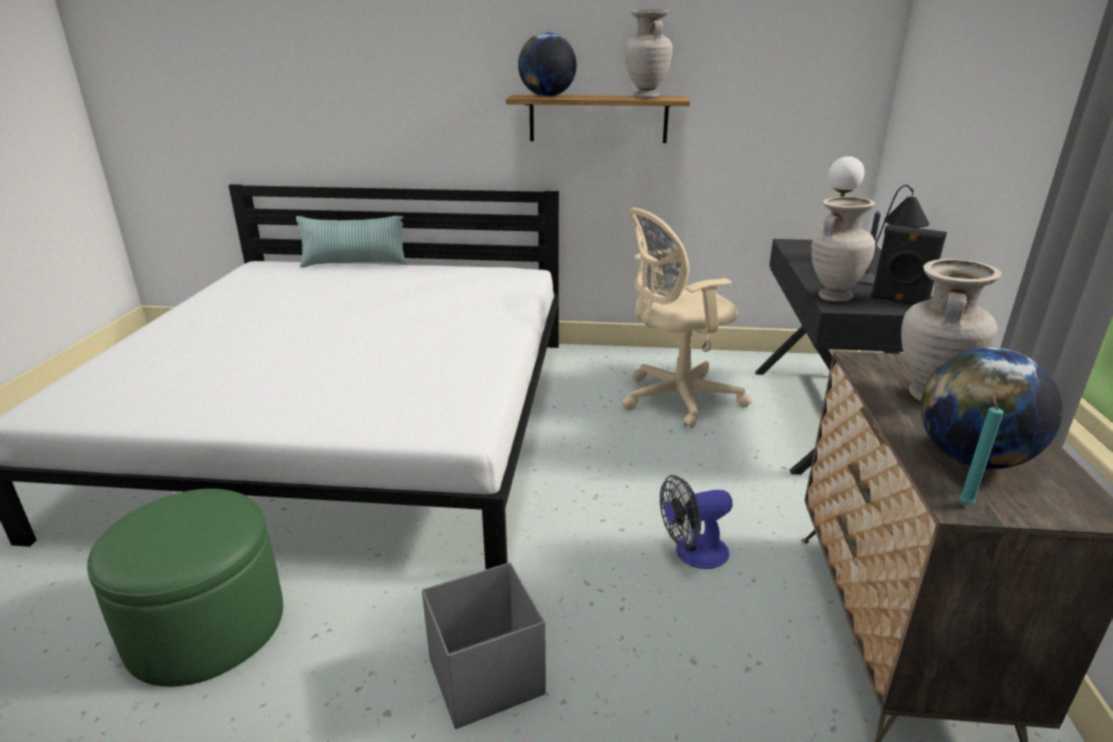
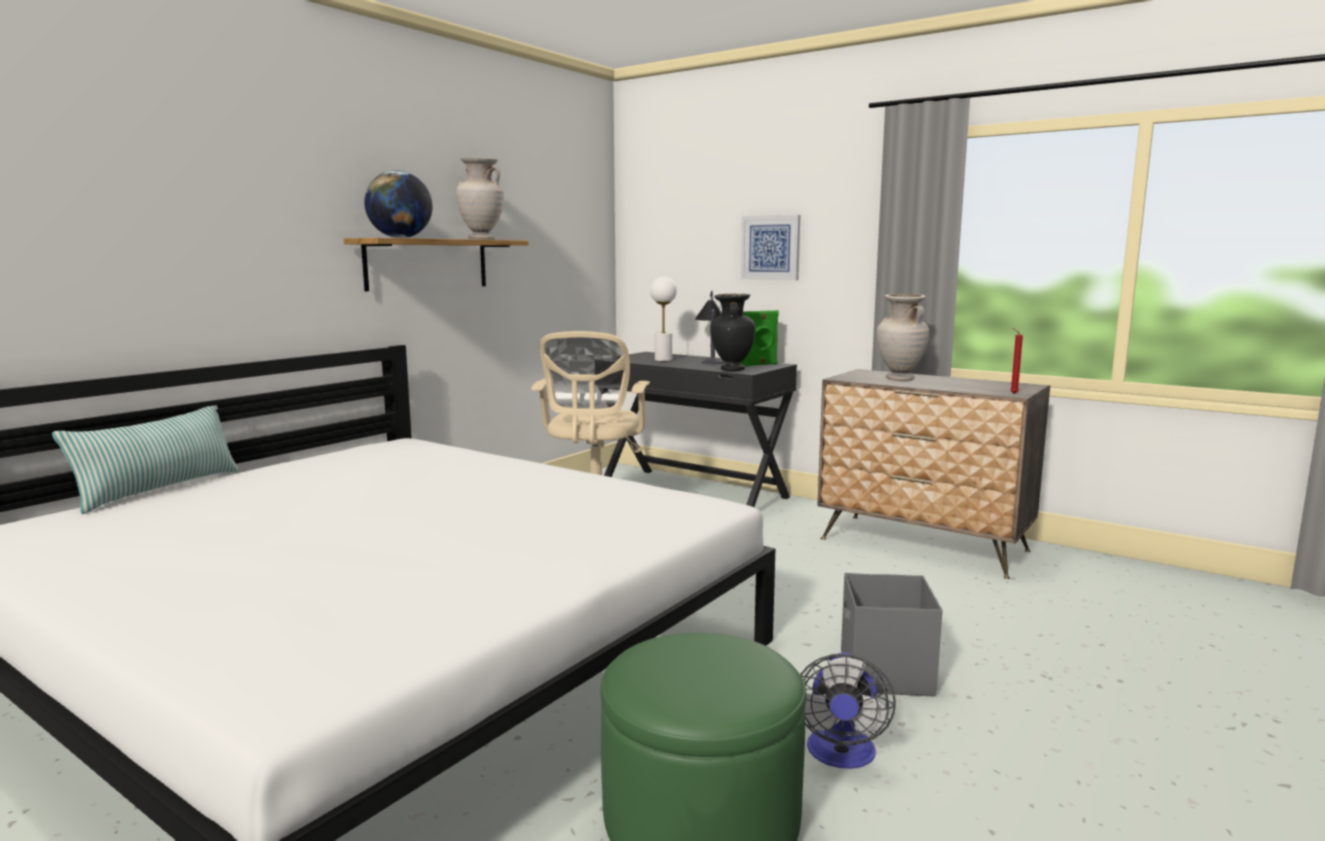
camera: 60 degrees left, 15 degrees down
(692, 553) = (804, 571): fan -> fan (841, 755)
(833, 297) = (731, 369): beige vase -> black vase
(899, 301) = (759, 365): black speaker -> green speaker
(964, 503) = (1012, 393): turquoise candle -> red candle
(971, 459) = (972, 386): globe -> none
(988, 137) = (770, 248): none -> picture

